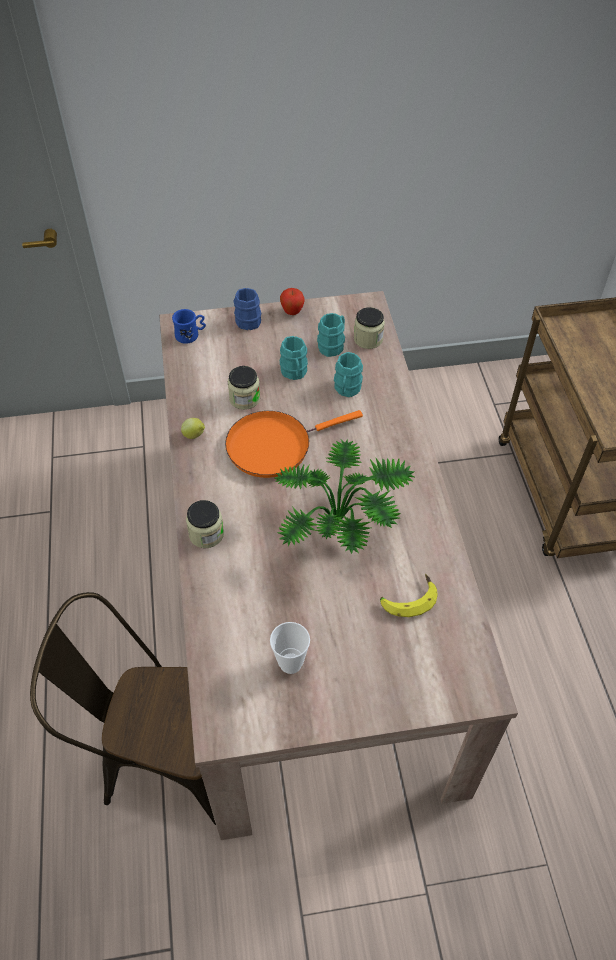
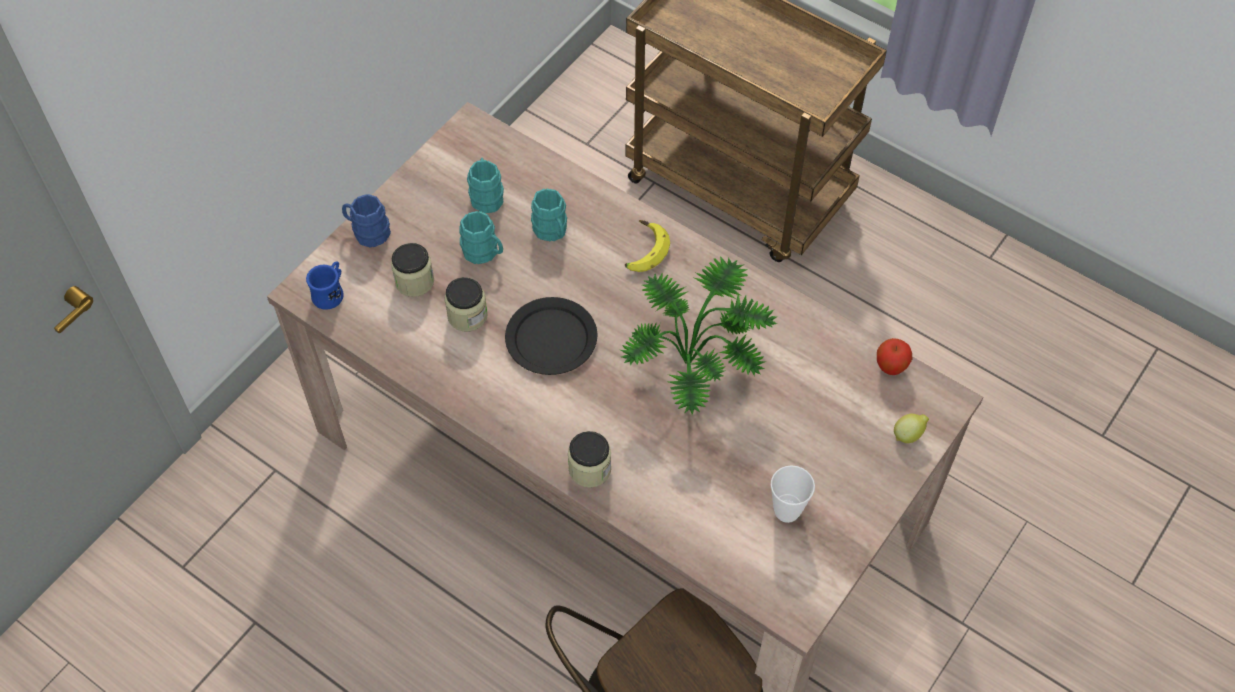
camera: 45 degrees left, 5 degrees up
(194, 436) = (465, 390): lemon -> lemon (908, 435)
(274, 446) = (550, 339): orange frying pan -> black plate
(292, 312) = (405, 190): apple -> apple (890, 368)
(368, 339) = (513, 164): jar -> jar (414, 281)
(408, 598) = (814, 378): banana -> banana (642, 250)

